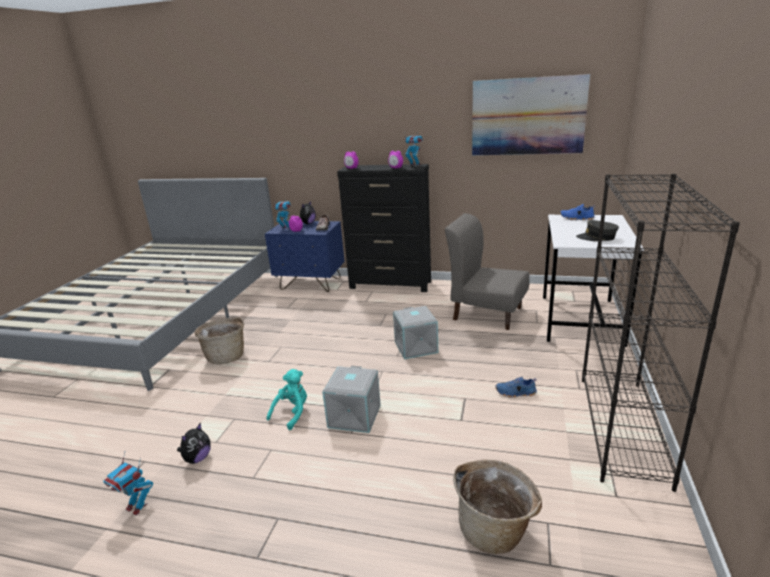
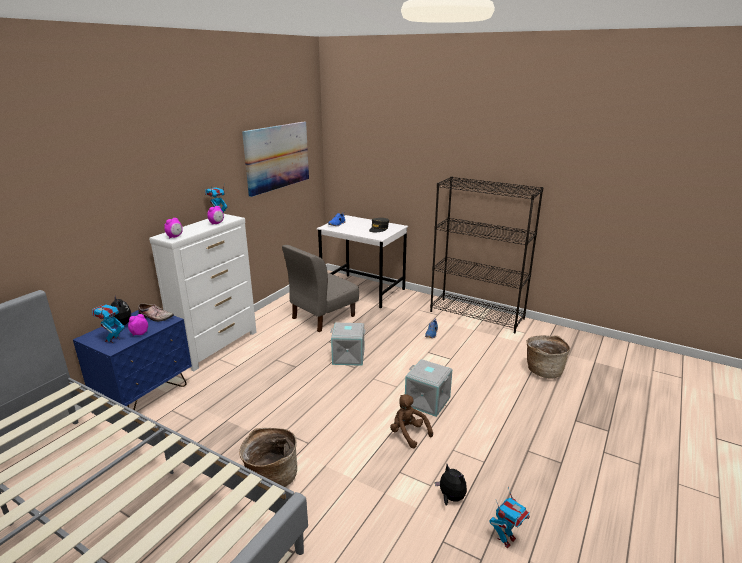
camera: 75 degrees left, 0 degrees up
(292, 413) = (408, 433): turquoise plush toy -> brown plush toy
(391, 285) = (218, 346): black dresser -> white dresser

